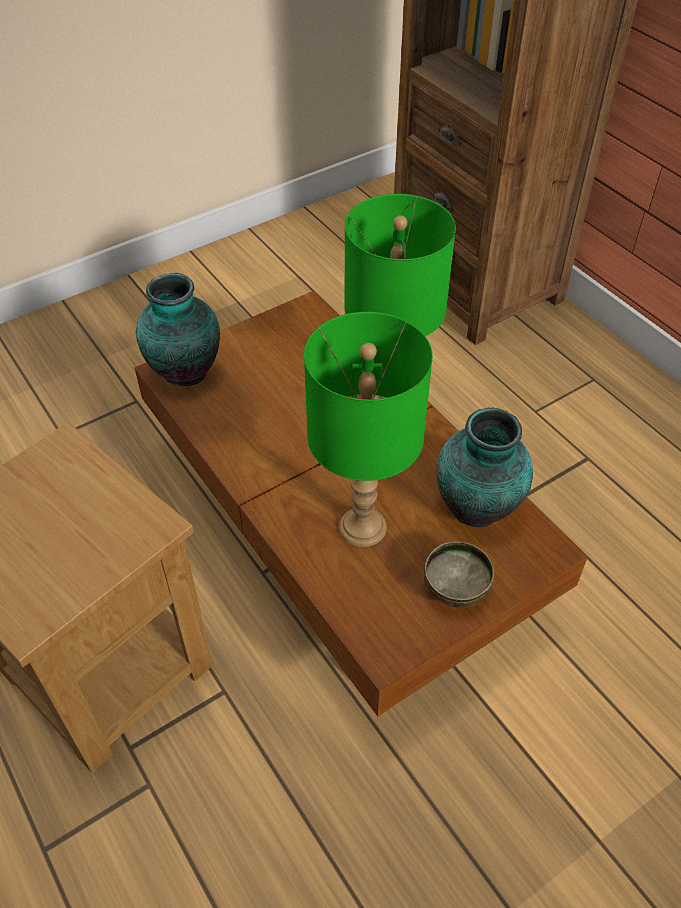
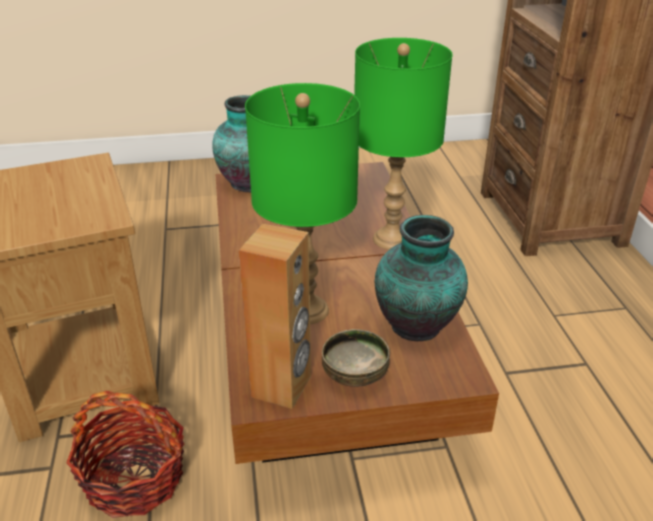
camera: 25 degrees right, 15 degrees down
(245, 757) = (135, 478): none -> basket
(398, 628) = (282, 386): none -> brown speaker

